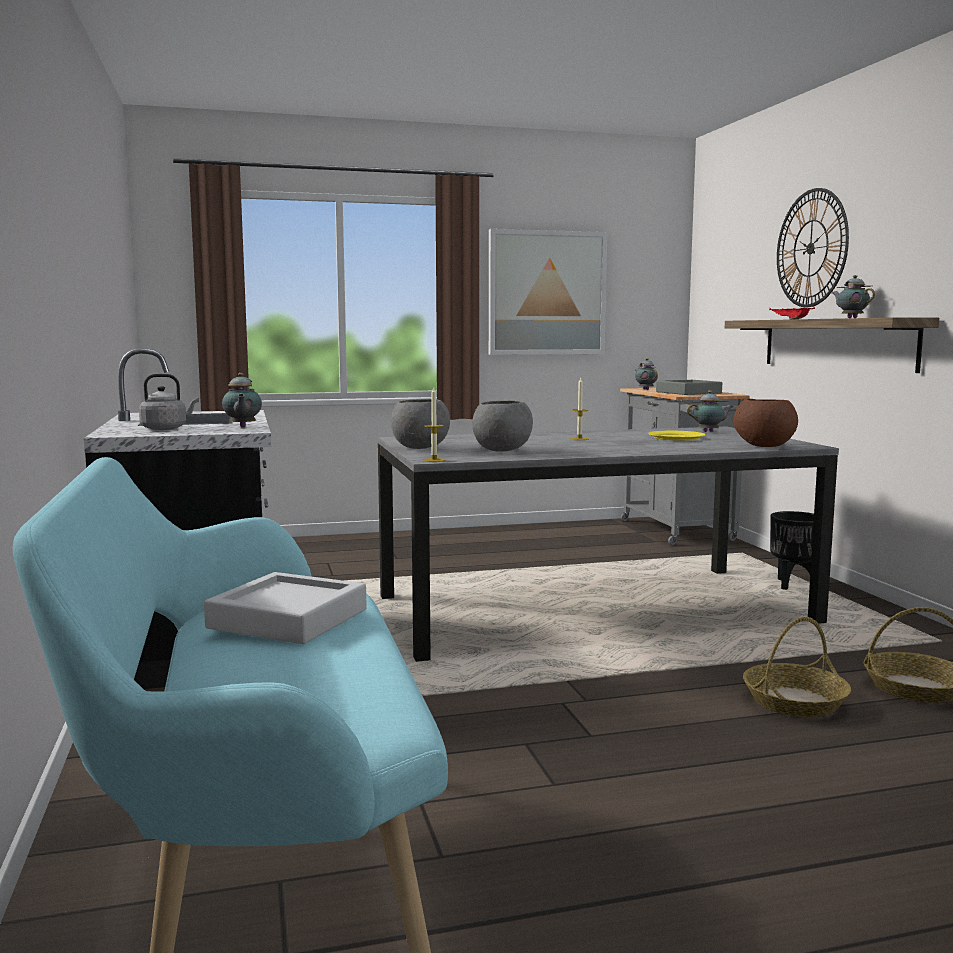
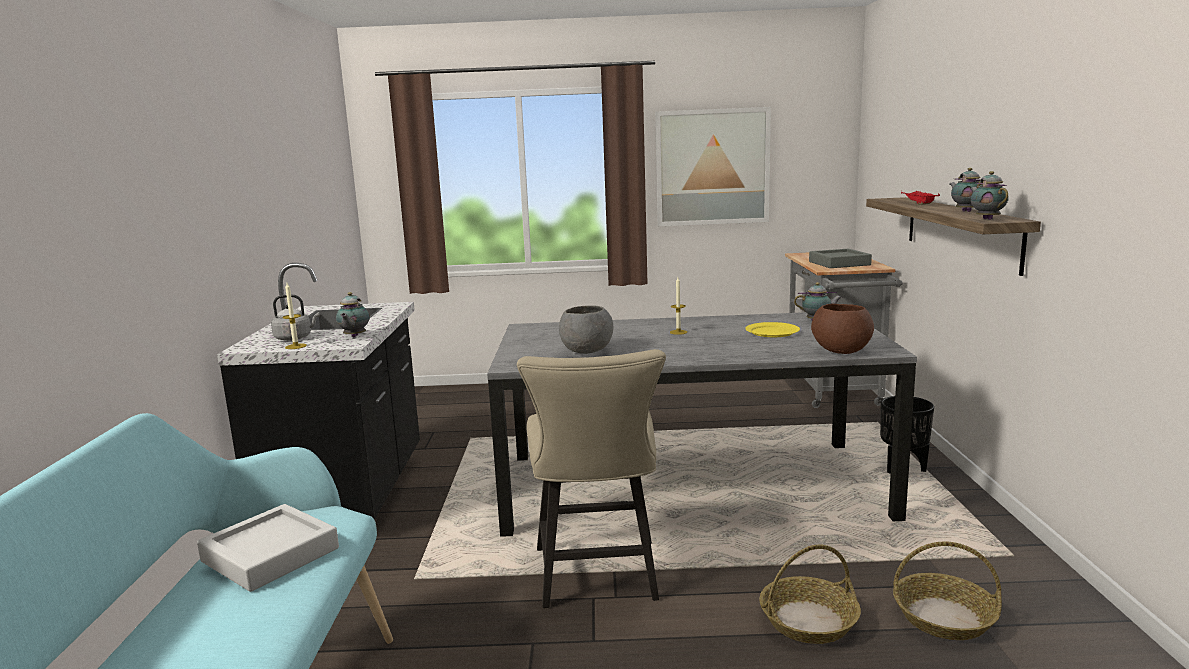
camera: 15 degrees right, 5 degrees up
(421, 448) = (522, 345): grey bowl -> none
(434, 460) = (510, 367): candle -> candle (296, 346)
(555, 688) = (598, 579): none -> beige chair
(645, 389) = (805, 256): teapot -> teapot (986, 219)
(811, 248) = (944, 131): wall clock -> none

